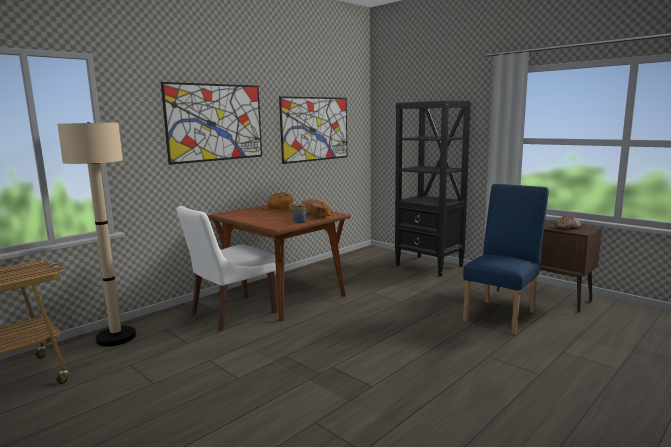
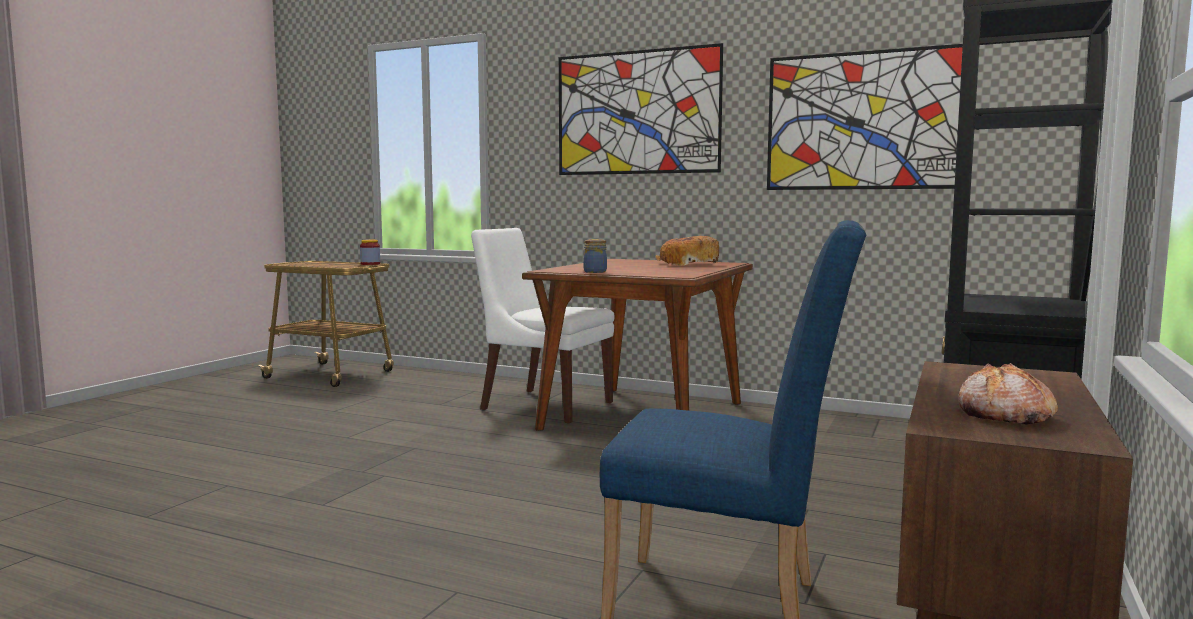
camera: 70 degrees right, 5 degrees down
(34, 265) = (370, 264): none -> jar
(116, 337) = (443, 380): beige floor lamp -> none
(318, 215) = (658, 273): bread -> none

